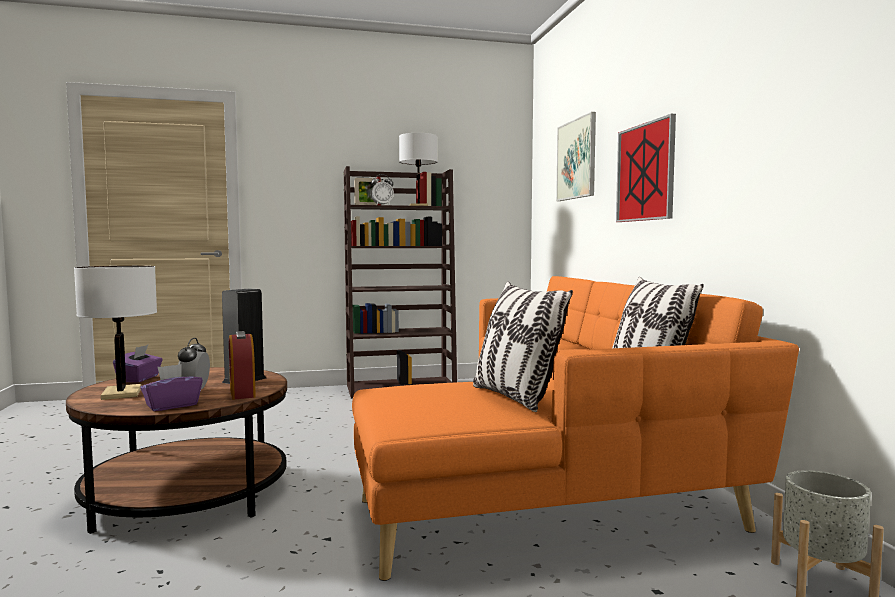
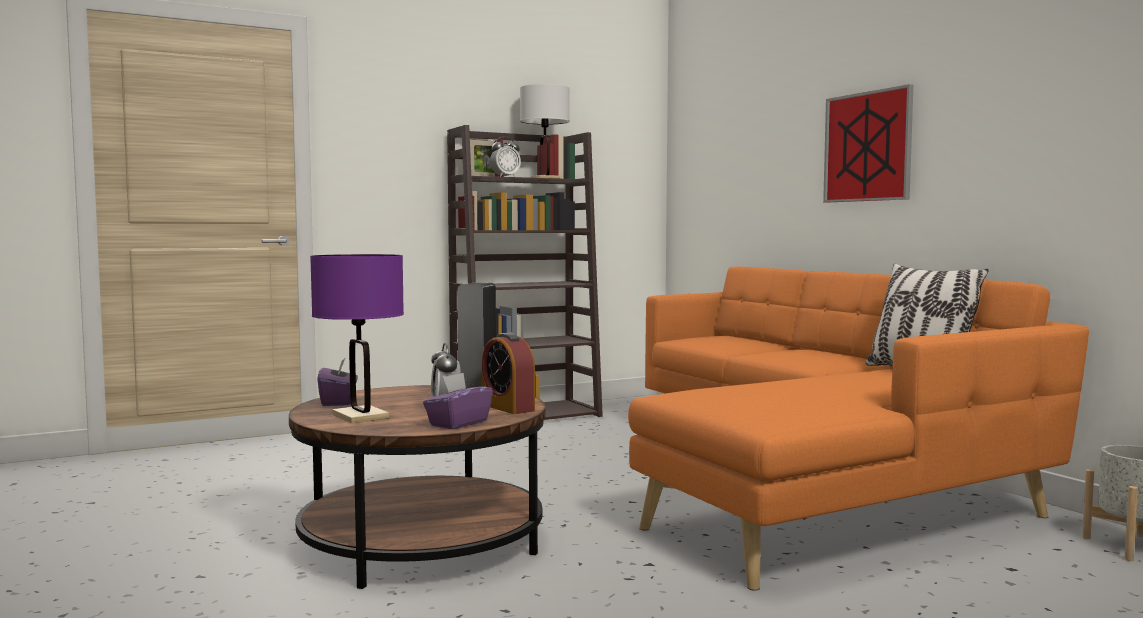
camera: 15 degrees left, 0 degrees up
(122, 393) = (360, 416): white table lamp -> purple table lamp
(515, 398) = (830, 393): pillow -> none
(576, 159) = (752, 126): picture -> none

